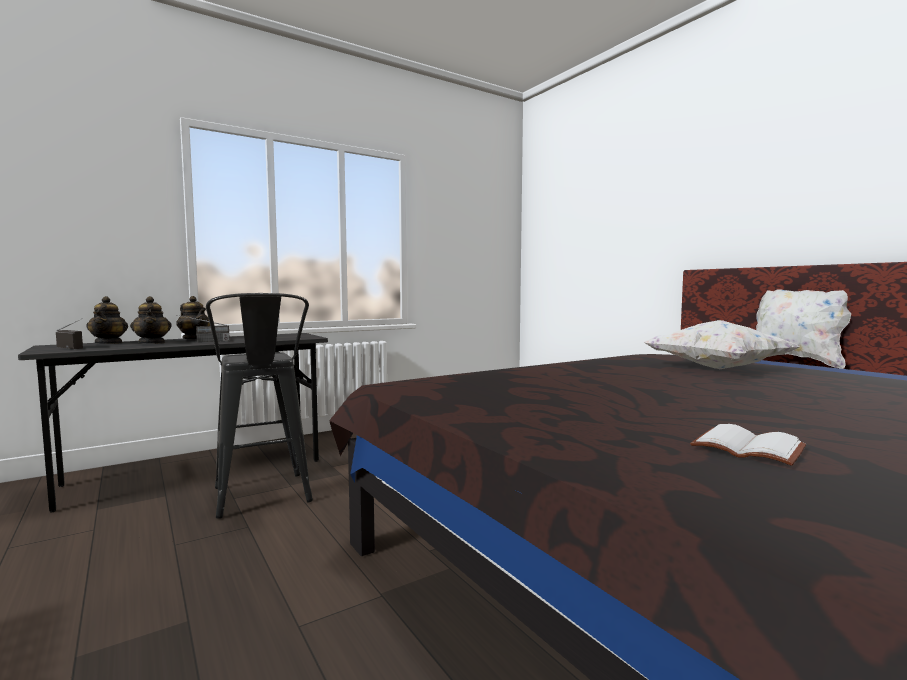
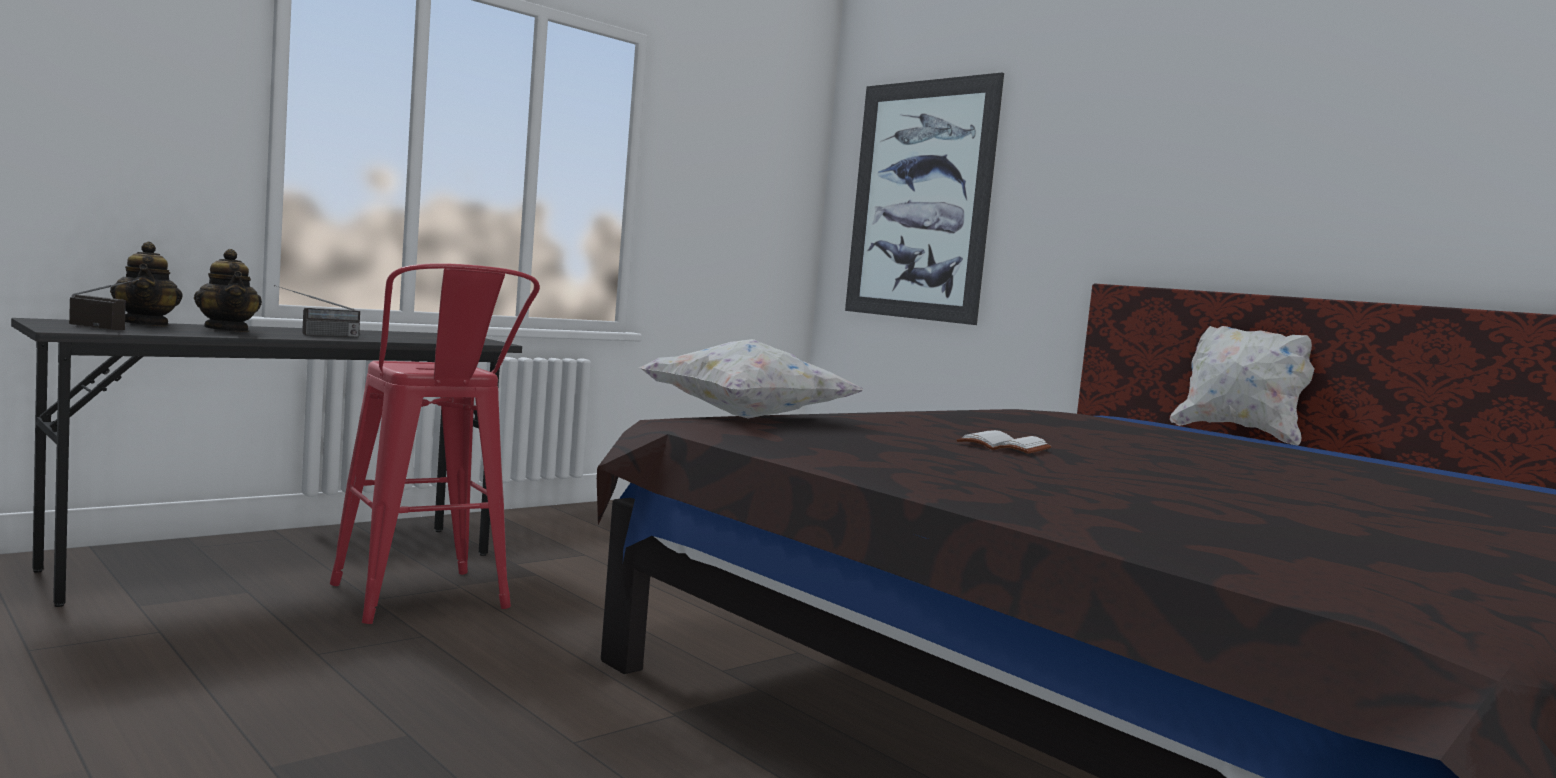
camera: 10 degrees left, 0 degrees up
(195, 339) = (288, 329): teapot -> none
(262, 499) = (424, 603): black stool -> red stool
(573, 232) = (920, 200): none -> picture
(716, 368) = (1132, 432): white pillow -> white pillow (744, 417)
(745, 448) = (1166, 502): white book -> white book (1001, 447)

